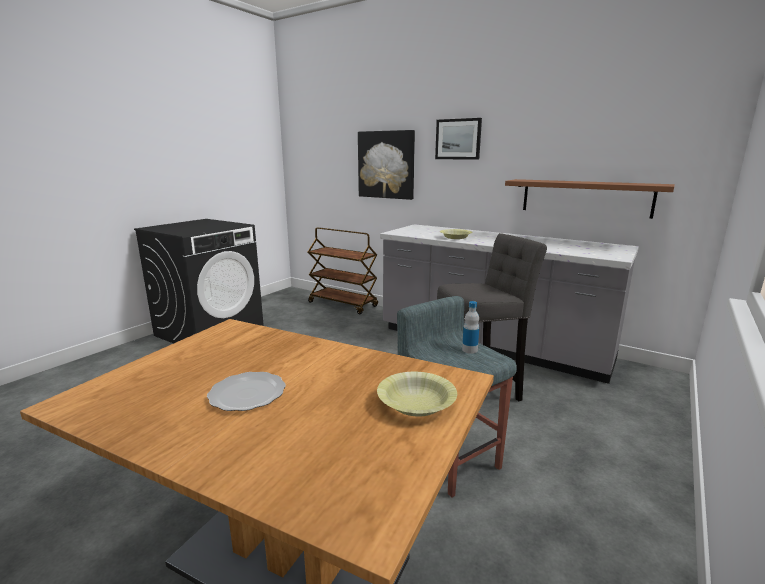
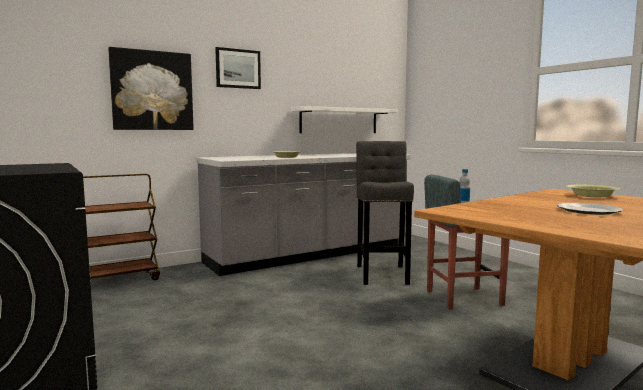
camera: 65 degrees left, 10 degrees down
(585, 197) = (339, 121): brown shelf -> white shelf

